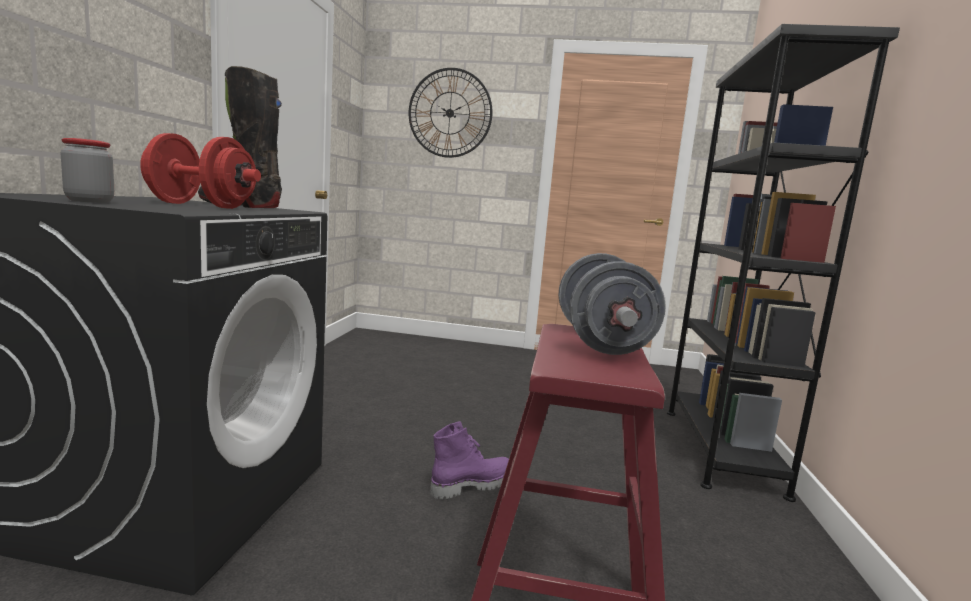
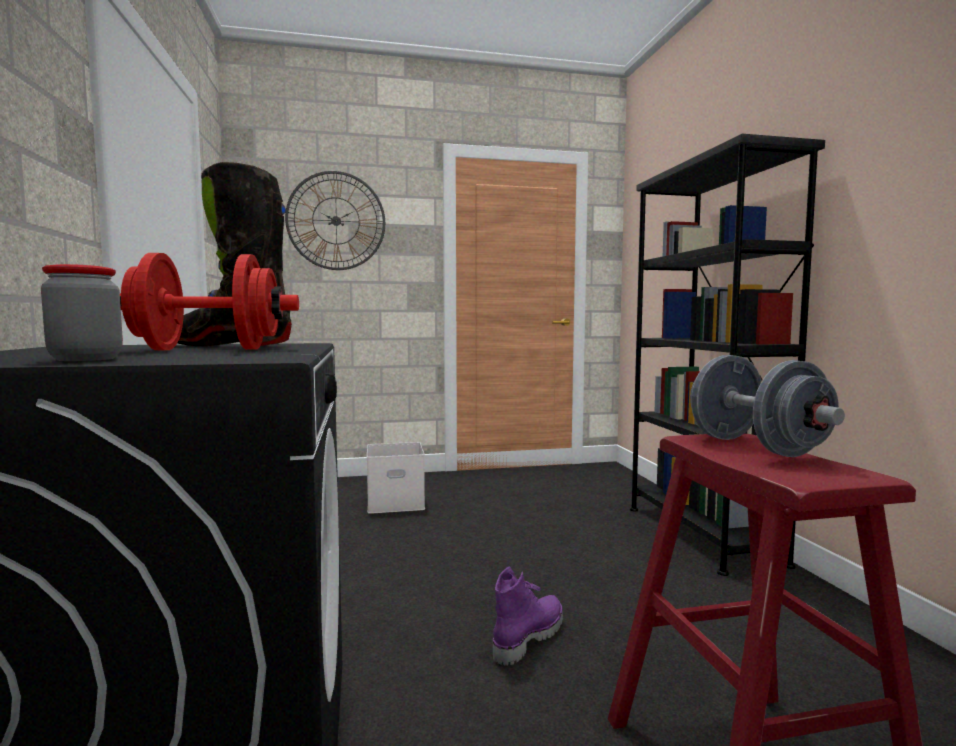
camera: 20 degrees left, 5 degrees down
(460, 364) = (396, 502): none -> white storage box

